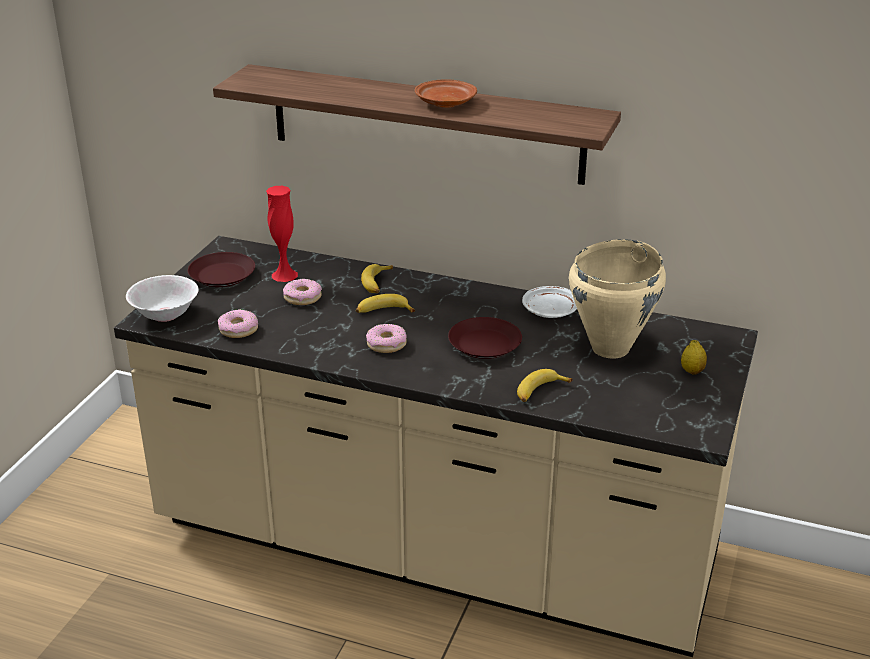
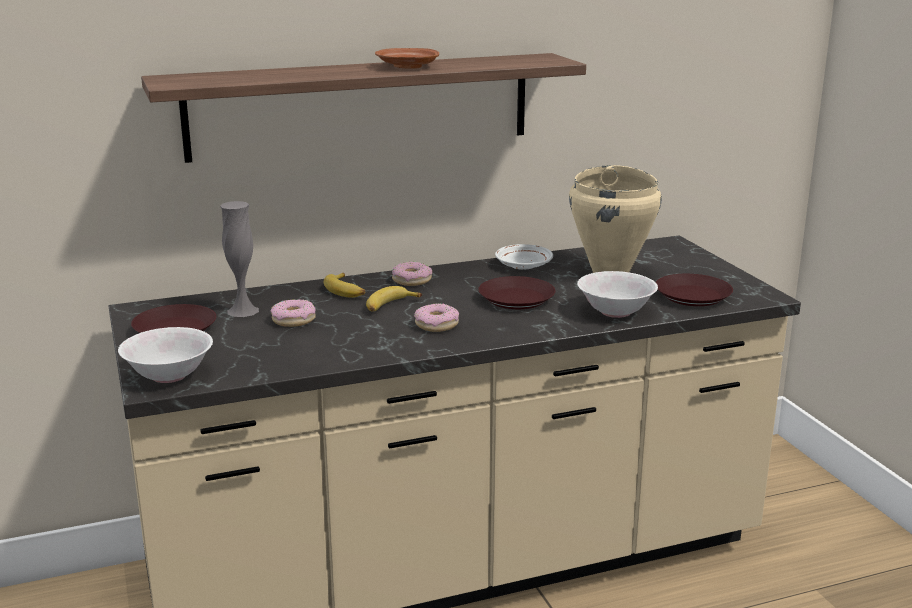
camera: 40 degrees left, 10 degrees down
(238, 329) = (274, 360): donut -> donut (412, 280)
(284, 275) = (243, 311): red vase -> grey vase
(539, 392) = (616, 312): banana -> white bowl
(636, 405) = (693, 296): none -> brown plate
(692, 371) = (688, 267): lemon -> none

